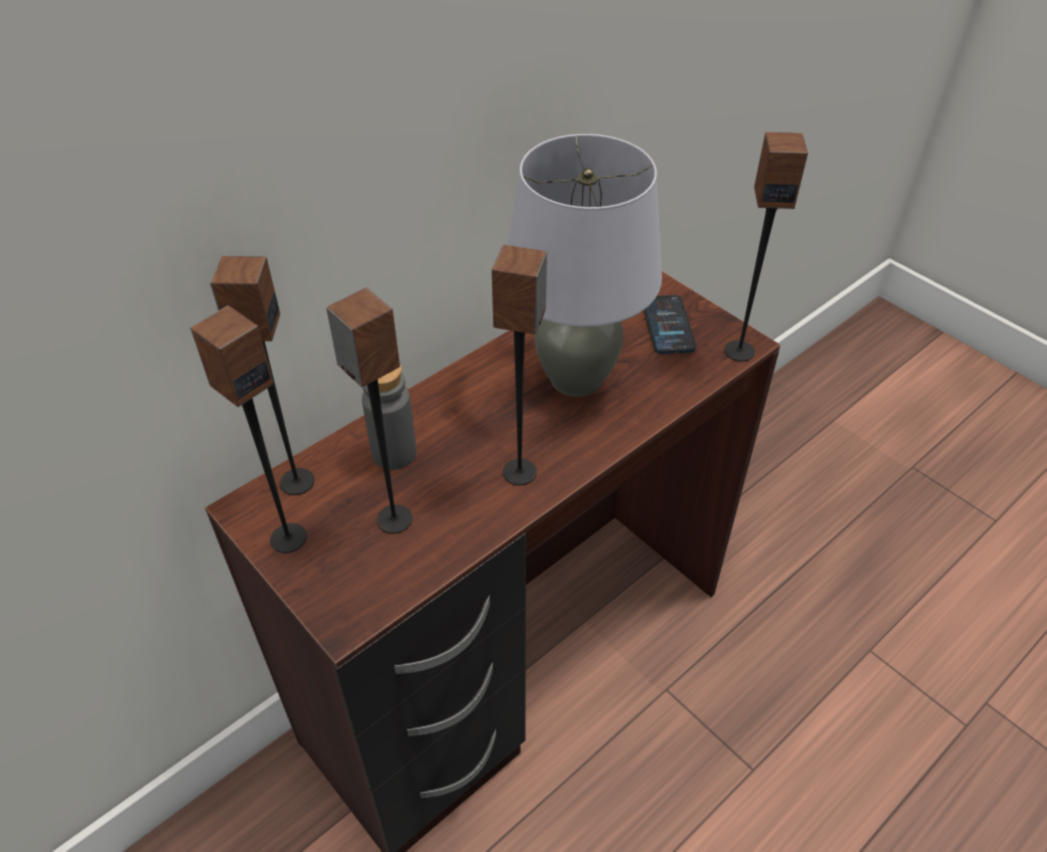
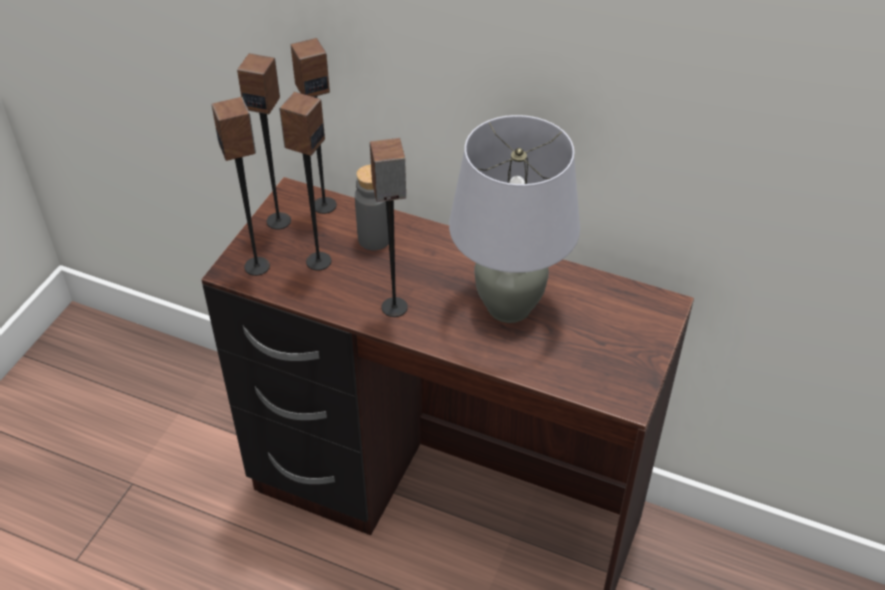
camera: 65 degrees right, 0 degrees up
(668, 325) = (613, 343): phone -> none
(739, 350) = (615, 398): speaker -> speaker (257, 266)

